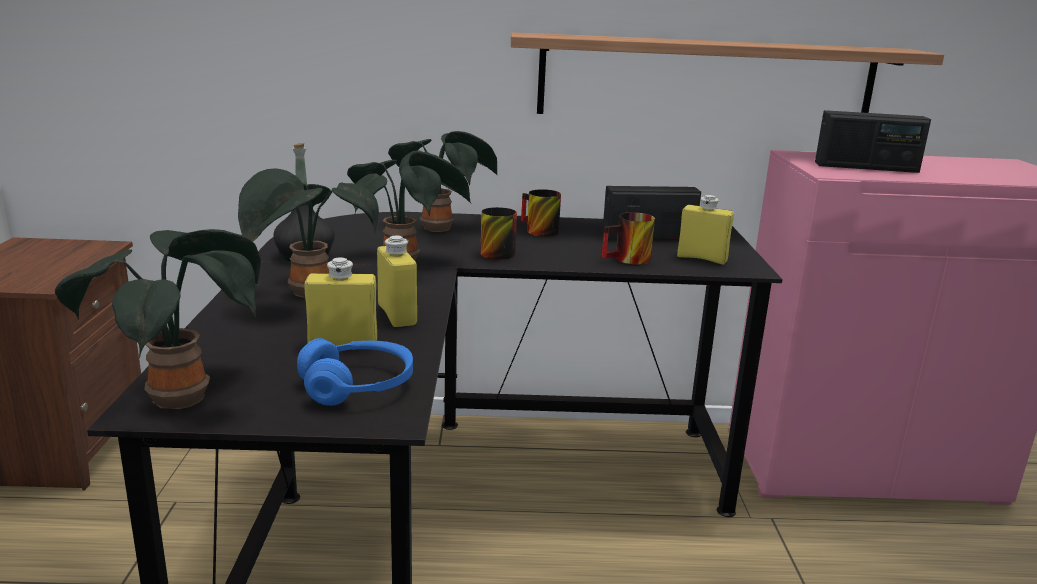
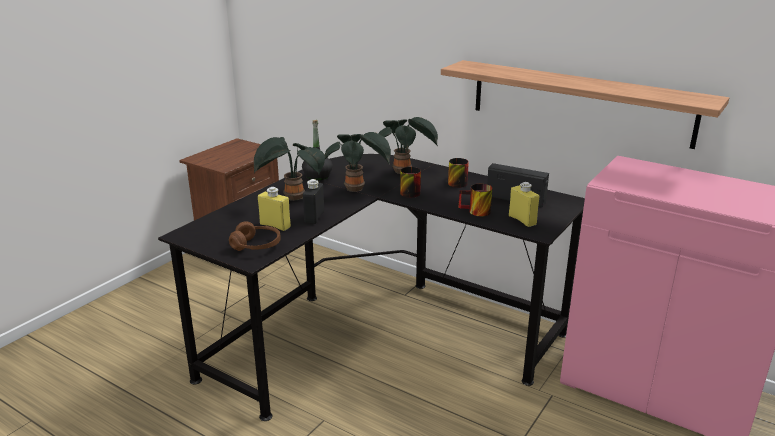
camera: 35 degrees right, 5 degrees up
(185, 397) = (197, 233): potted plant -> none
(357, 386) = (256, 245): blue headphones -> brown headphones
(397, 315) = (314, 217): yellow bottle -> black bottle
(866, 167) = (649, 181): radio -> none

